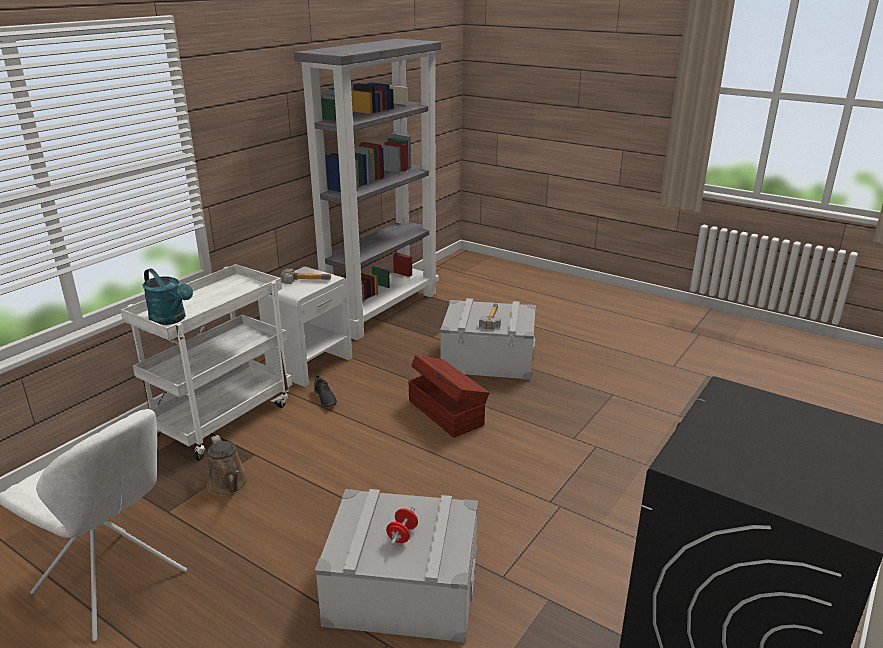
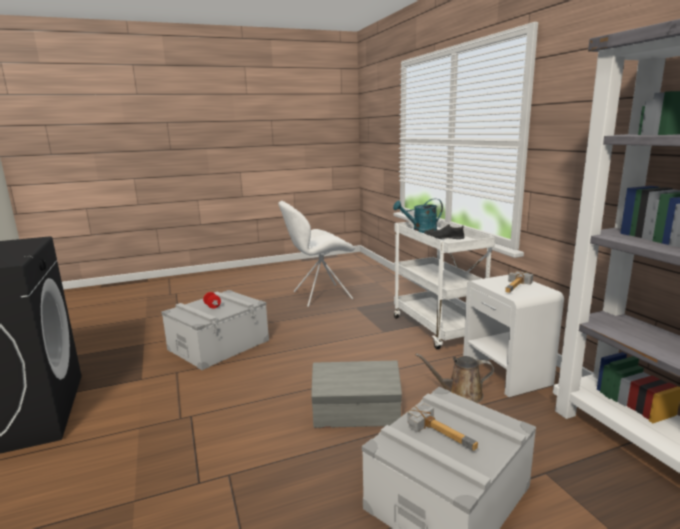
camera: 125 degrees right, 10 degrees down
(229, 485) = (360, 321): brown watering can -> brown watering can (460, 394)
(324, 398) = (435, 366): black shoe -> black shoe (444, 237)
(446, 412) = (357, 415): brown storage box -> grey storage box

